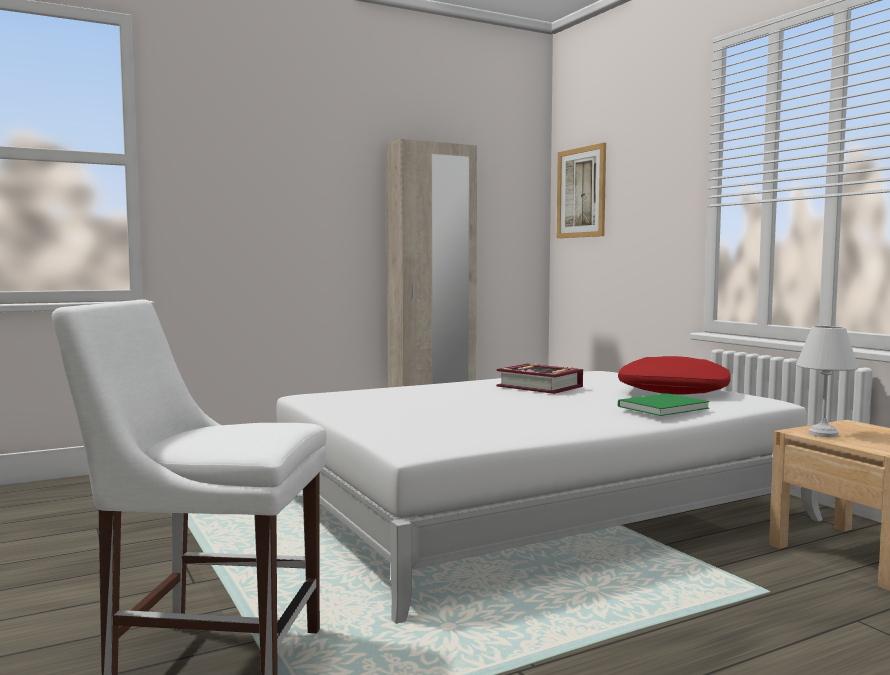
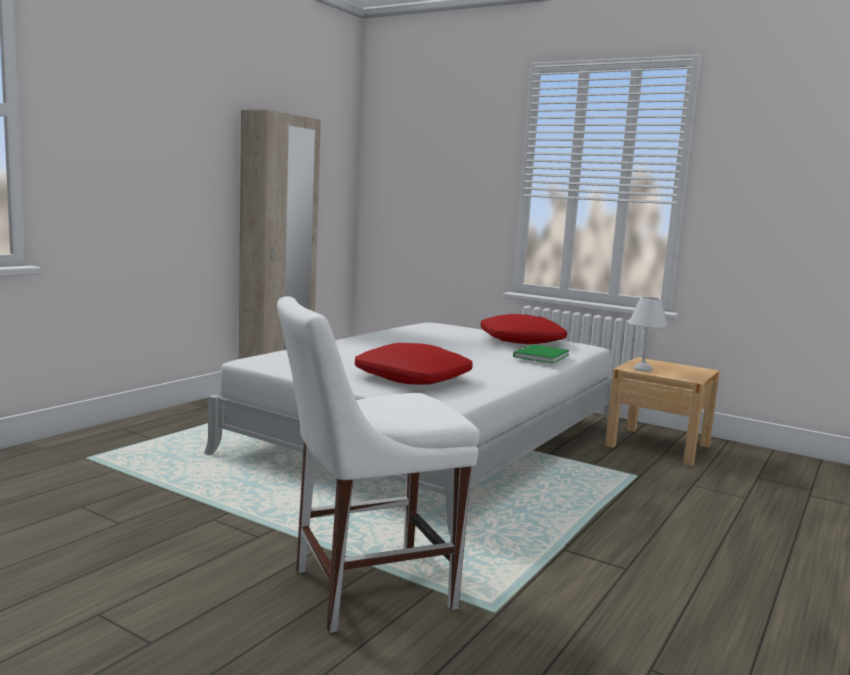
camera: 30 degrees left, 5 degrees up
(440, 421) = (413, 378): none -> red pillow
(540, 387) = (425, 341): book -> none
(581, 192) = (393, 167): picture -> none

